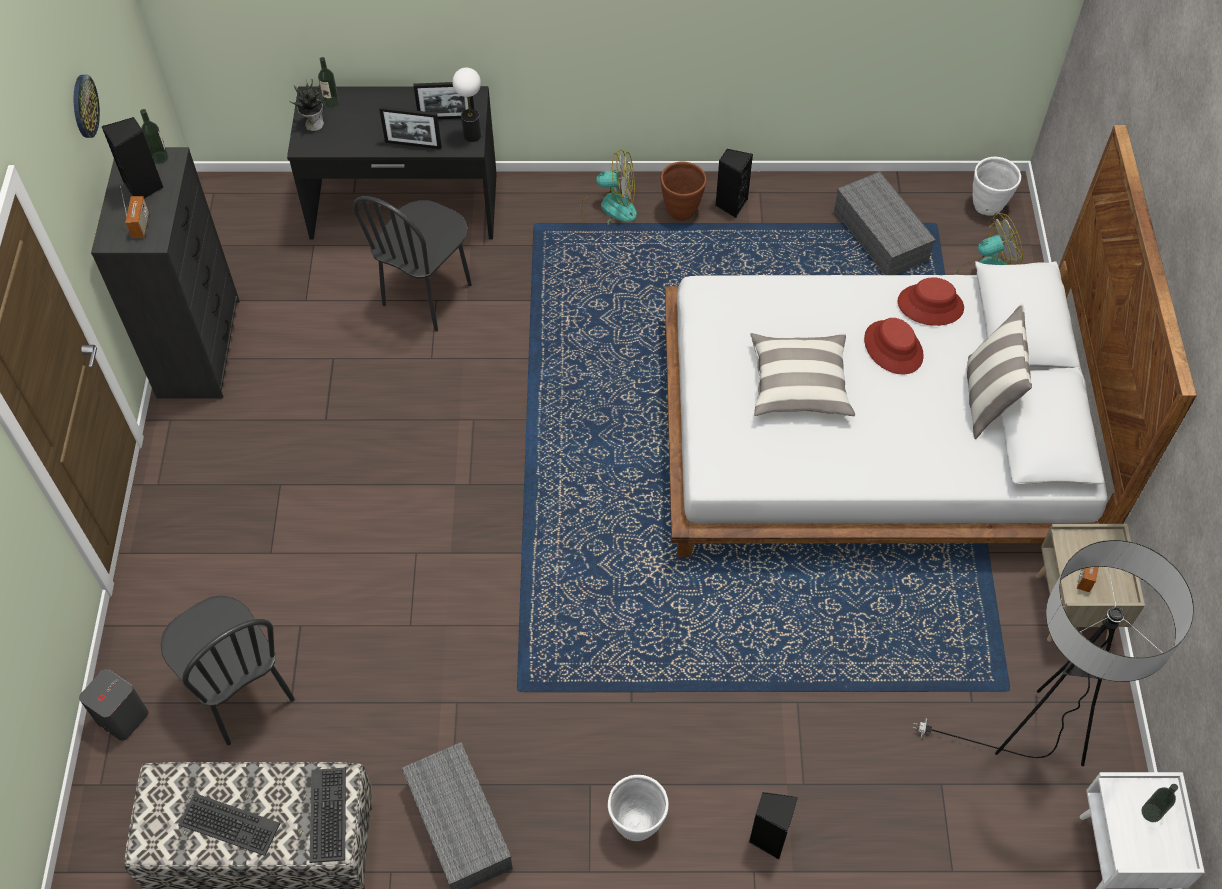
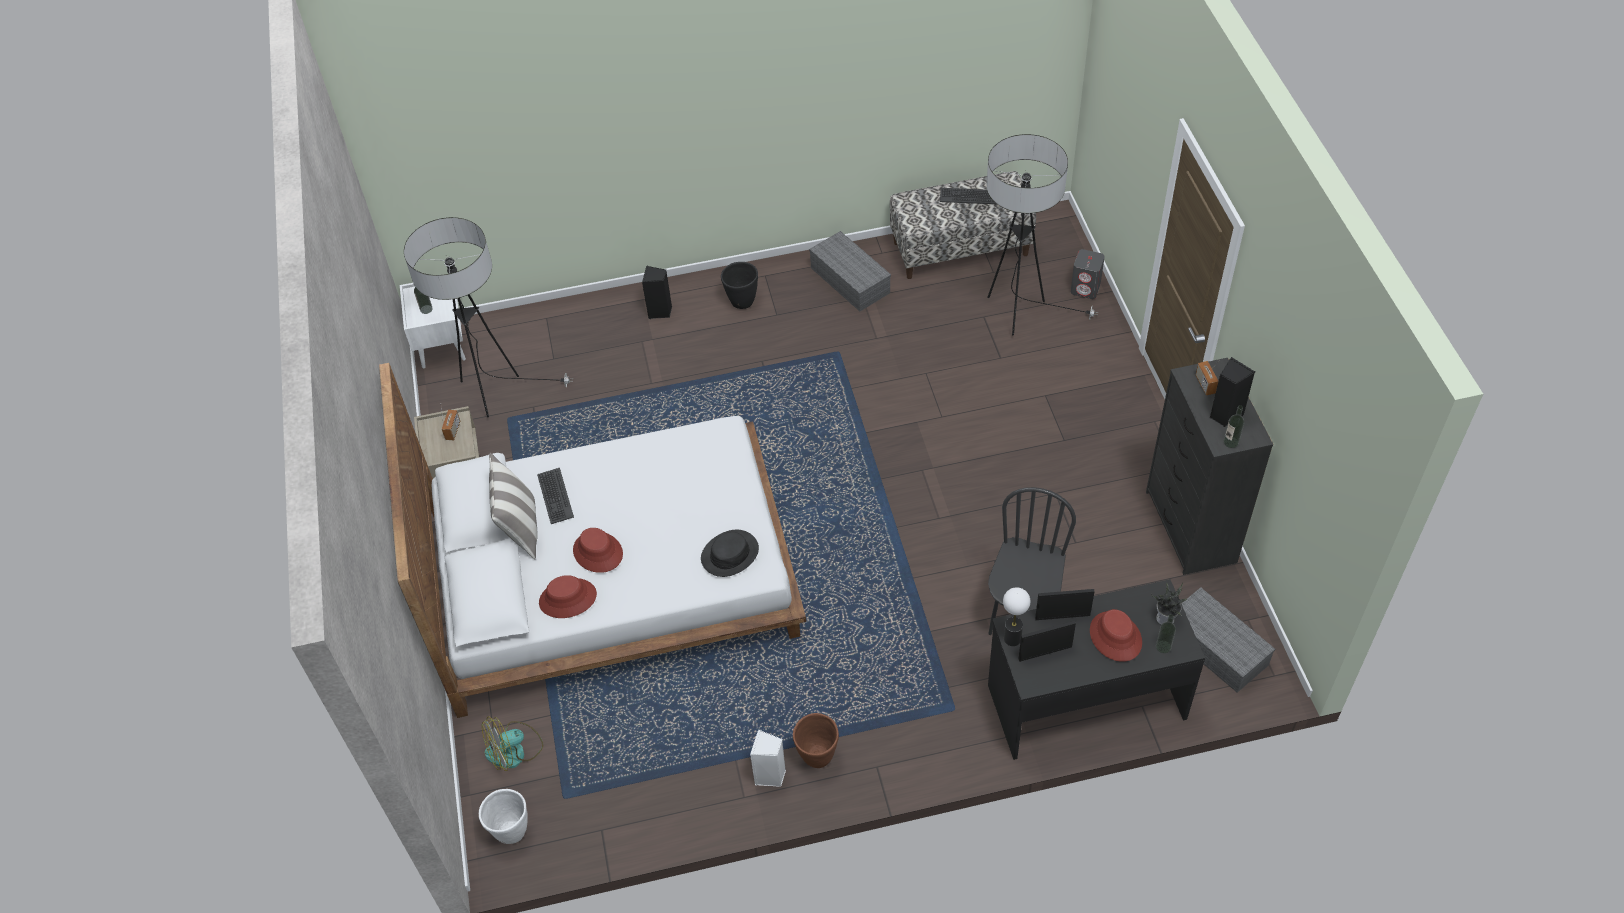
camera: 170 degrees right, 5 degrees down
(84, 106) = (1284, 389): wall clock -> none
(240, 693) = (1018, 314): black chair -> floor lamp
(329, 814) = (914, 211): keyboard -> keyboard (554, 496)
(372, 118) = (1115, 637): none -> red hat
(609, 208) = (888, 744): fan -> none
(637, 824) = (742, 302): white planter -> black planter
(730, 204) = (770, 776): black speaker -> white speaker
(739, 312) = (729, 554): none -> black hat
(799, 384) = (672, 508): pillow -> none
(878, 235) = (620, 772): grey storage box -> grey storage box (1218, 648)

